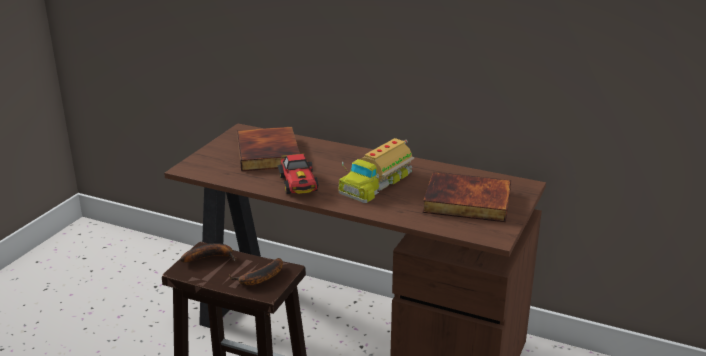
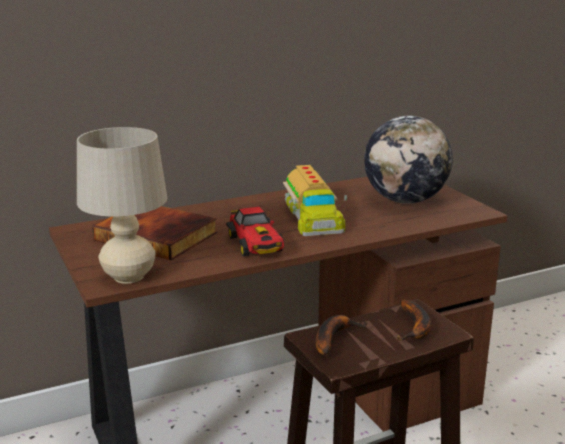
camera: 50 degrees left, 5 degrees down
(204, 170) = (128, 277): none -> beige table lamp
(298, 185) = (256, 246): toy car -> toy car turned 45 degrees clockwise
(466, 202) = (405, 200): book -> globe

